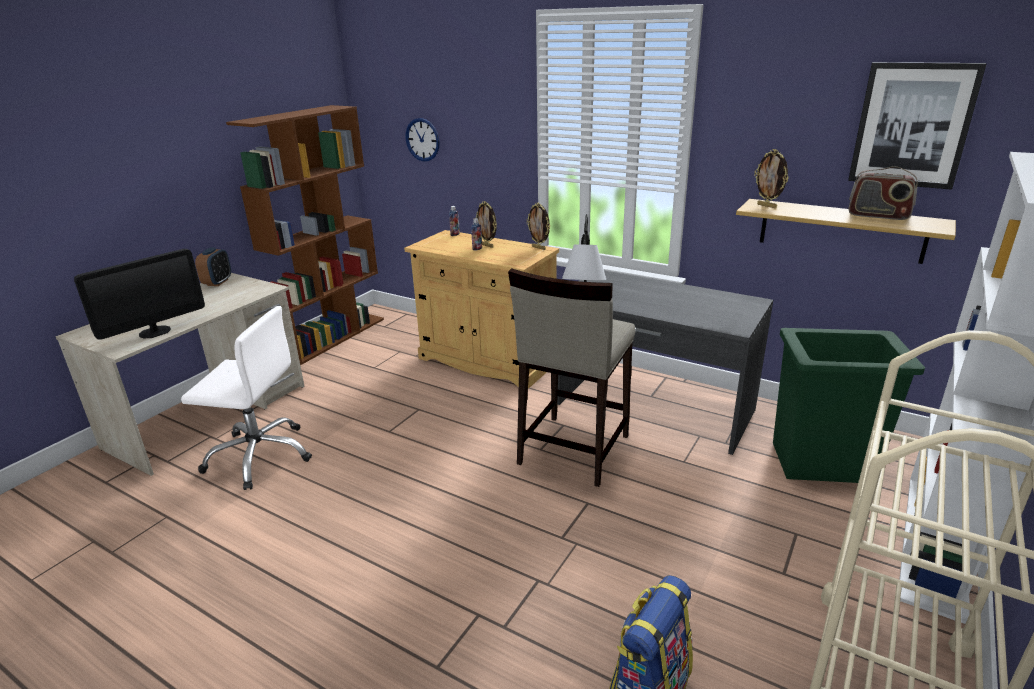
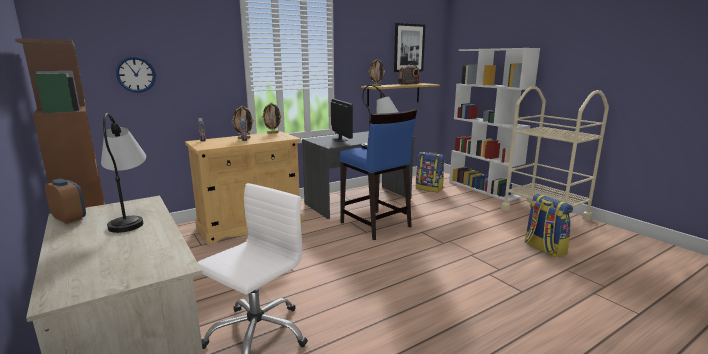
camera: 65 degrees left, 10 degrees down
(155, 332) = (158, 249): monitor -> monitor (340, 140)
(224, 299) = (131, 218): none -> table lamp
(572, 450) = (375, 225): beige stool -> blue stool
(822, 463) = (429, 188): green trash can -> backpack

